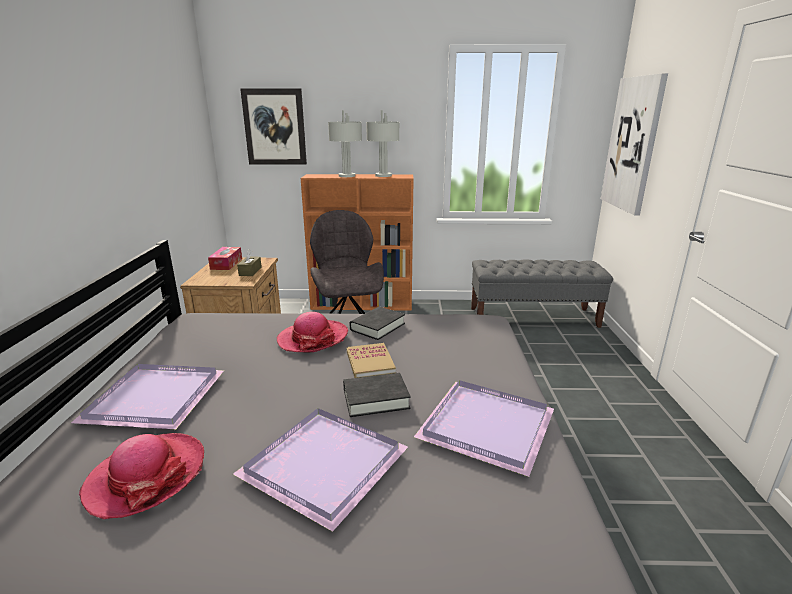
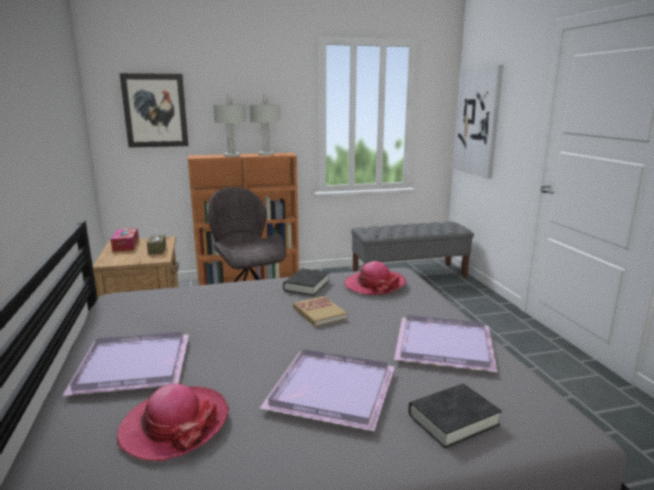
camera: 15 degrees left, 5 degrees down
(313, 338) = (254, 301): hat -> hat (374, 285)
(376, 399) = (342, 339): black book -> black book (453, 420)

